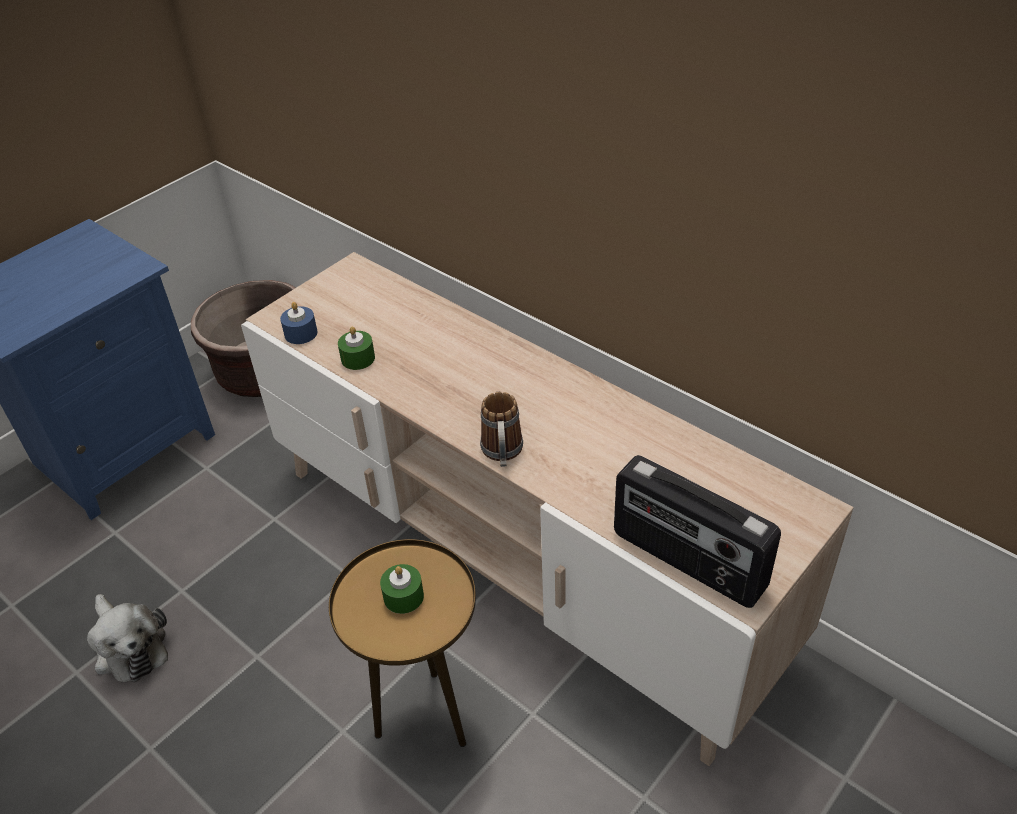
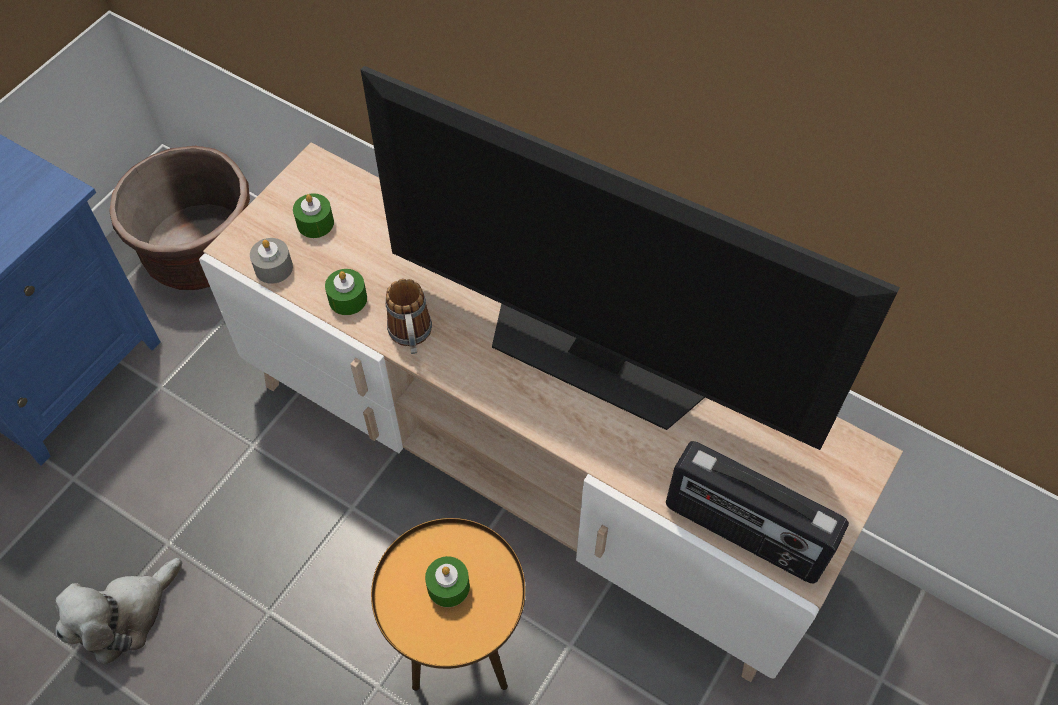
camera: 10 degrees left, 15 degrees up
(129, 646) = (125, 616): plush toy -> plush toy turned 90 degrees clockwise
(301, 333) = (273, 268): blue candle -> grey candle
(343, 305) = (315, 223): none -> green candle
(502, 454) = (533, 417): mug -> mug (411, 337)
(569, 413) = (597, 356): none -> television

